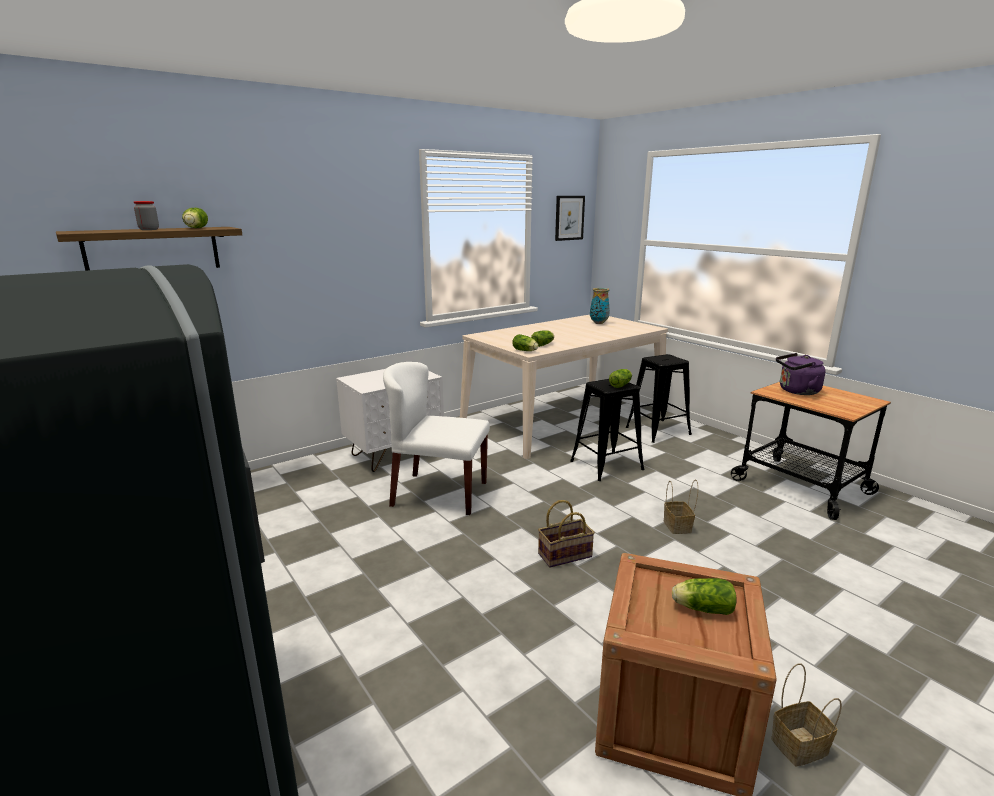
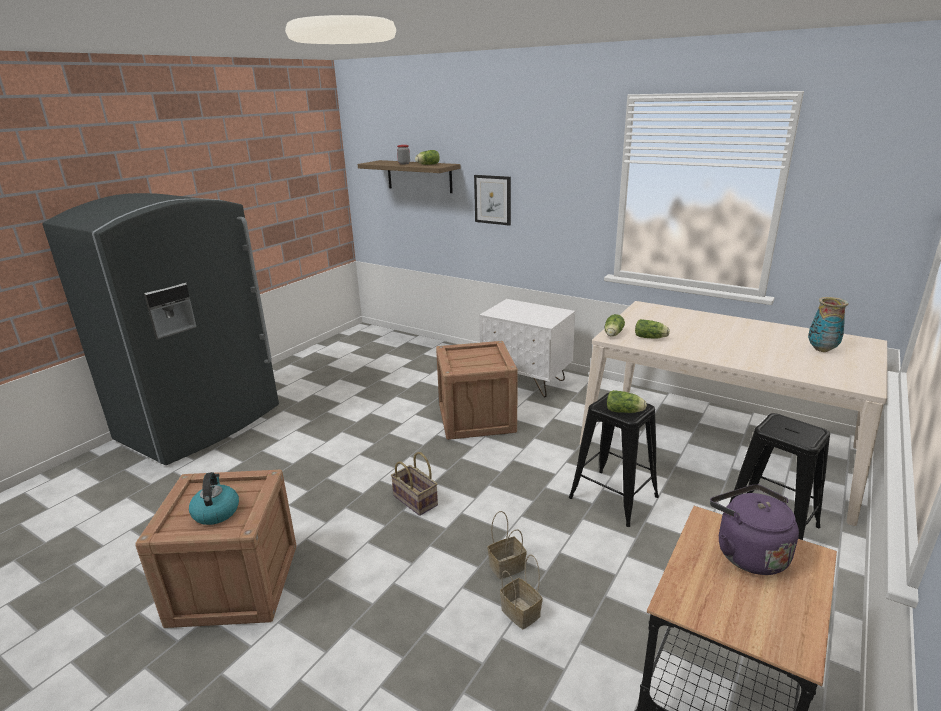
camera: 70 degrees right, 5 degrees up
(439, 493) = (476, 418): white chair -> crate
(569, 218) = (874, 184): picture -> picture (492, 199)
(701, 608) = (216, 512): lettuce -> kettle
(798, 747) = (205, 659): basket -> basket (519, 612)

